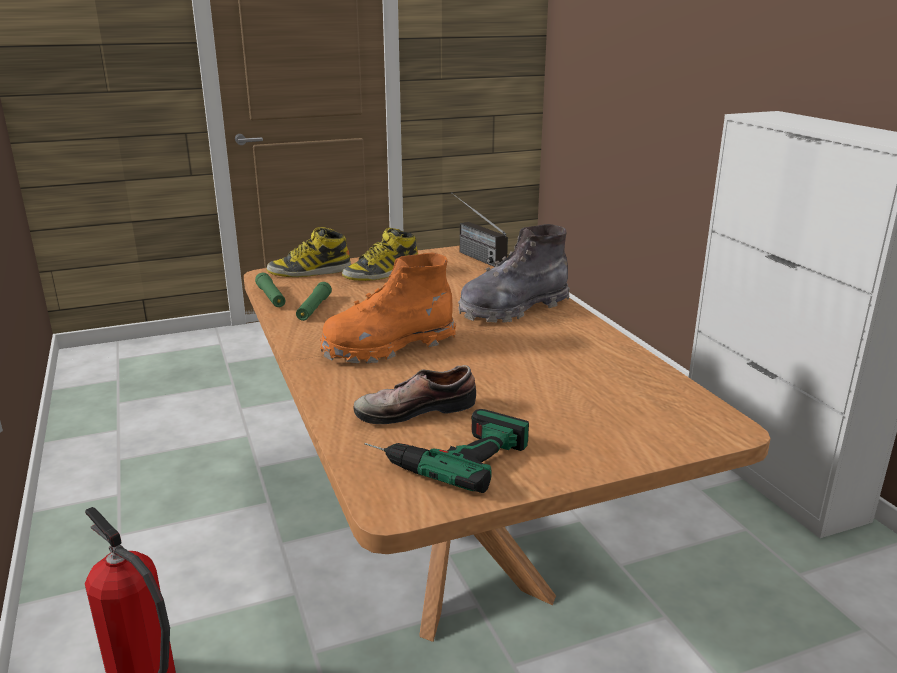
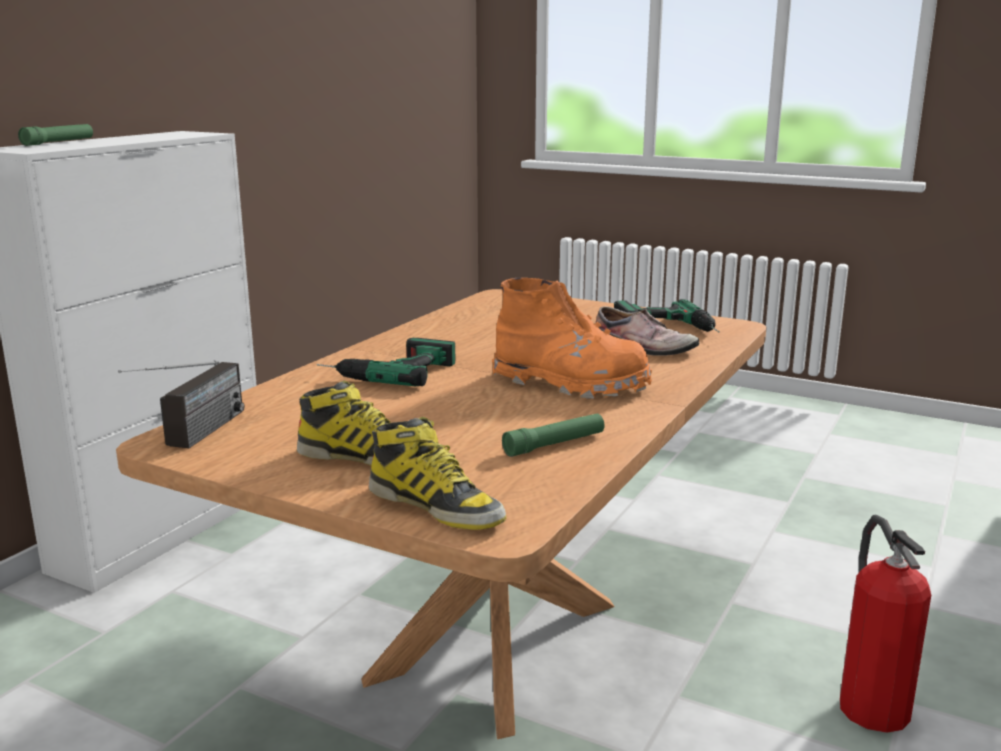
camera: 130 degrees left, 5 degrees down
(271, 297) = (572, 482): green flashlight -> green flashlight (59, 142)
(513, 308) = (386, 371): grey boot -> power drill

